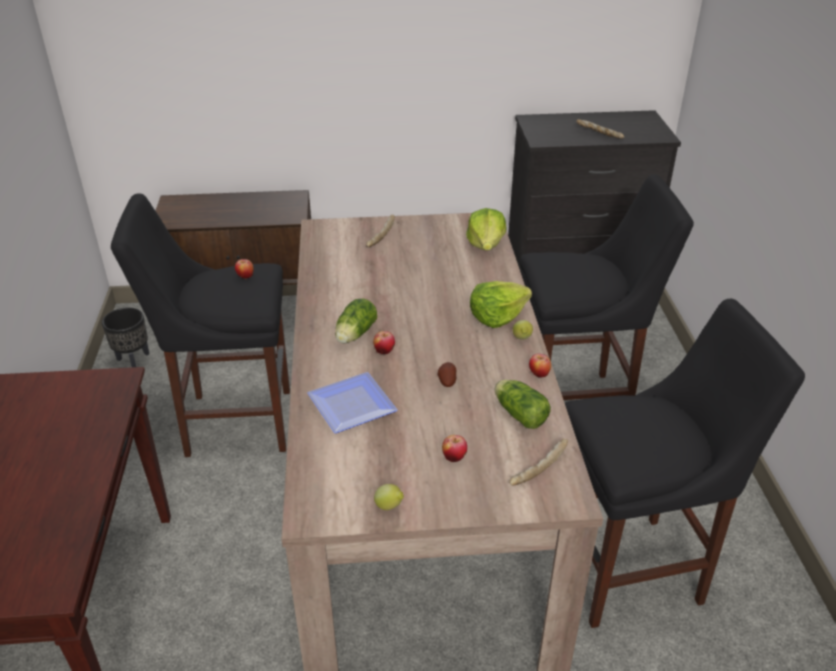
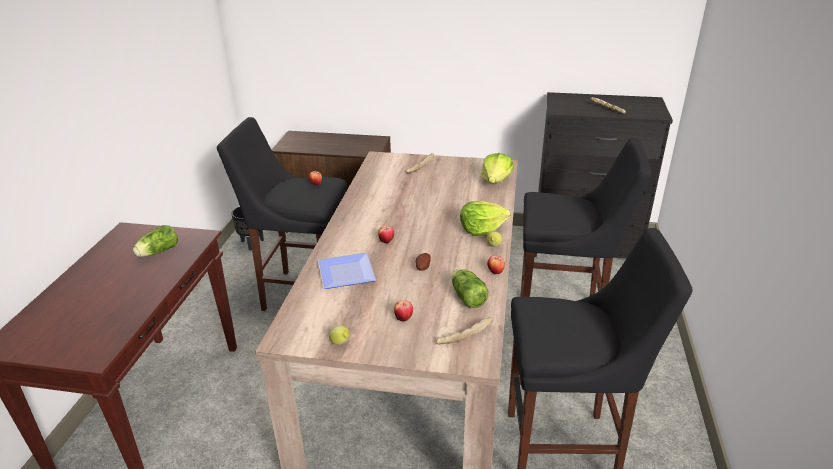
camera: 15 degrees right, 5 degrees down
(354, 335) = (370, 228): lettuce -> lettuce (157, 252)

